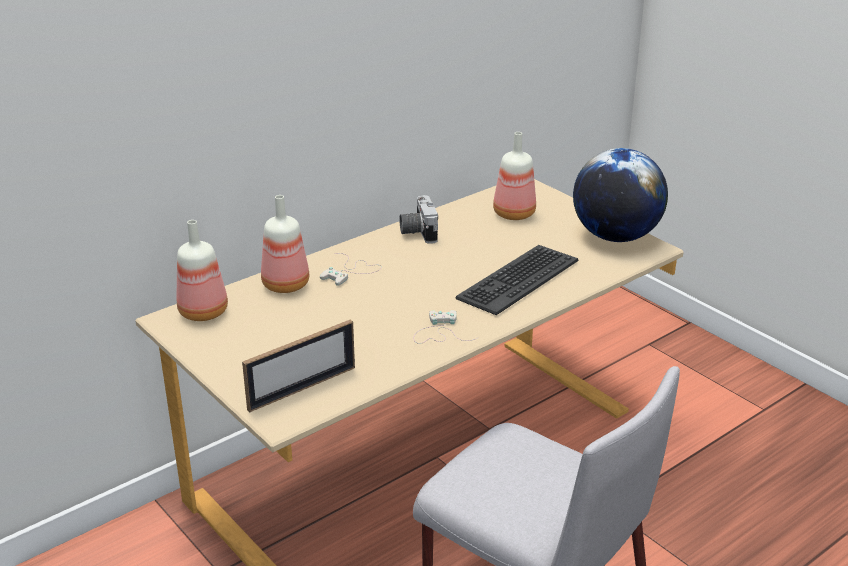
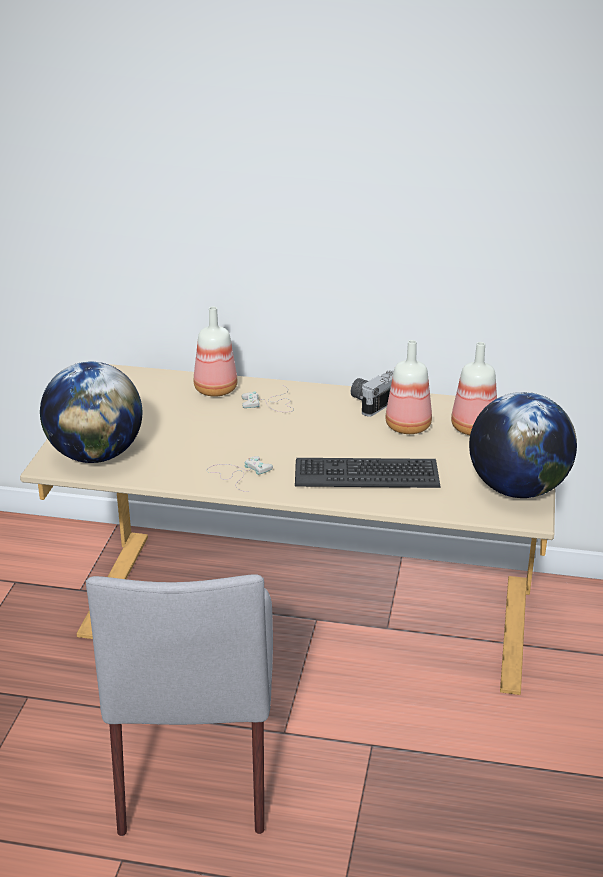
camera: 50 degrees right, 0 degrees up
(205, 312) = (141, 380): bottle -> bottle (409, 427)
(302, 388) = (95, 455): picture frame -> globe

